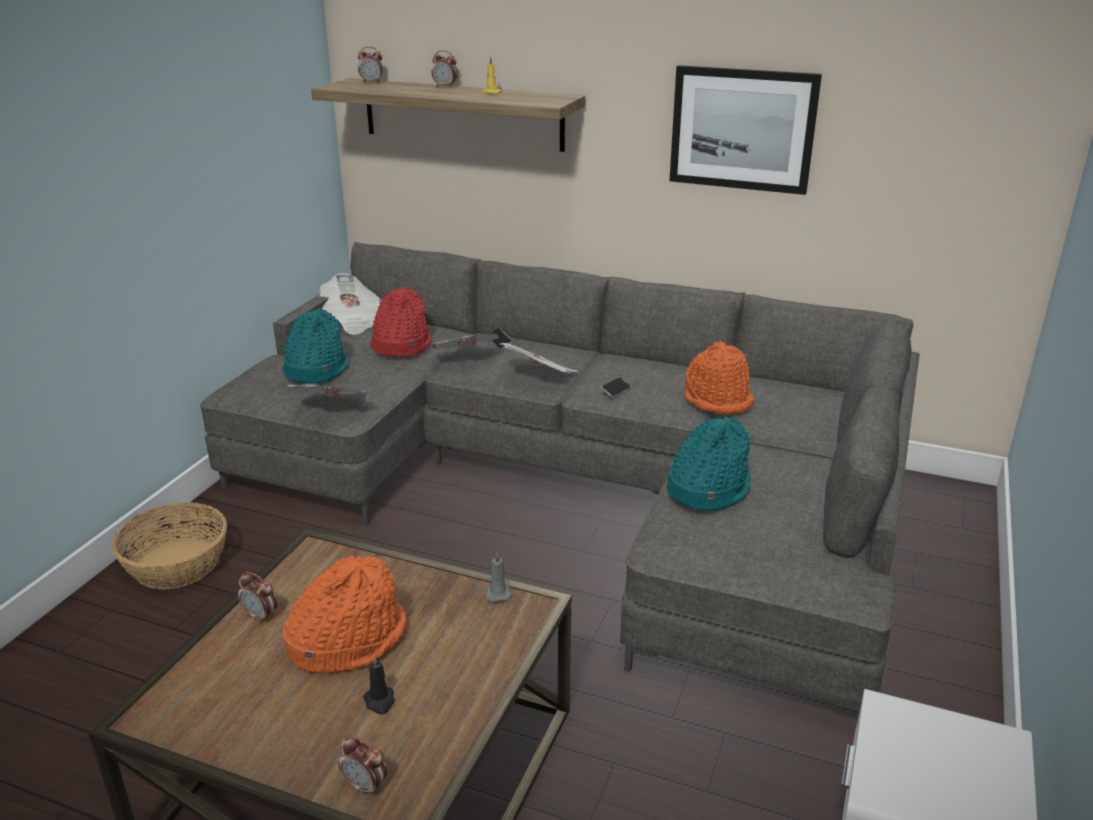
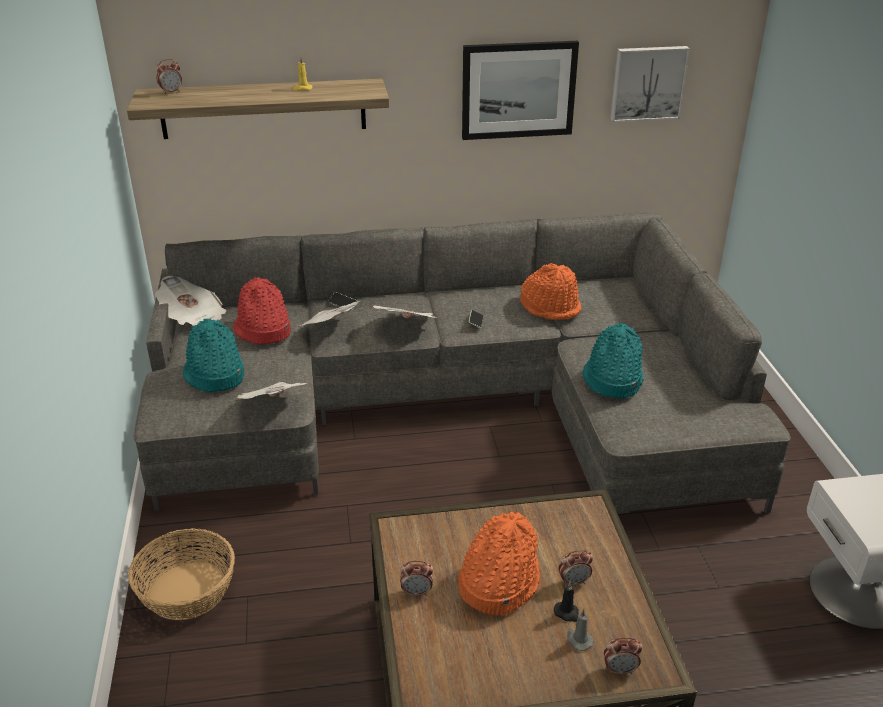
camera: 30 degrees left, 5 degrees up
(445, 87) = (250, 87): alarm clock -> alarm clock (574, 582)
(498, 593) = (560, 506): grey candle -> grey candle (578, 640)
(917, 142) = (647, 83): none -> picture

